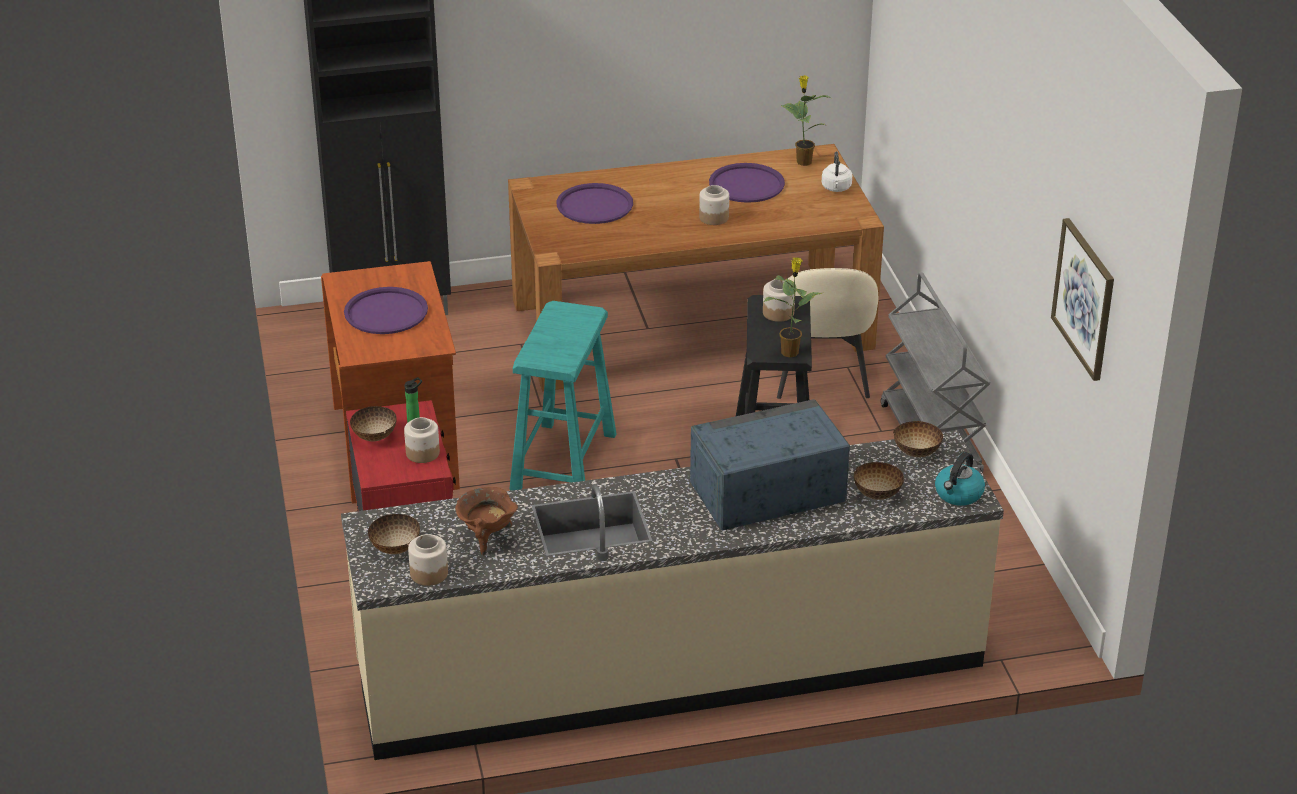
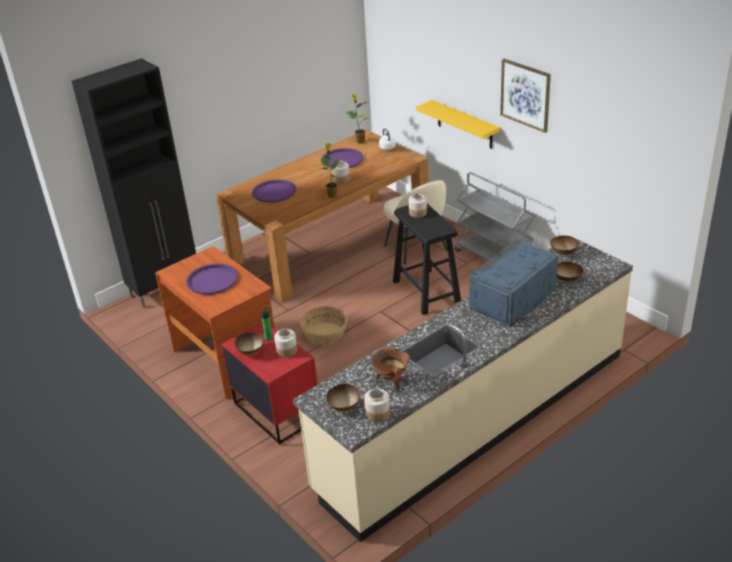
camera: 25 degrees left, 0 degrees up
(564, 461) = (324, 333): turquoise stool -> basket
(790, 351) = (442, 229): potted plant -> potted plant (332, 195)
(948, 187) = (464, 125): none -> yellow shelf
(958, 494) = (604, 266): kettle -> none
(1084, 298) = (622, 142): picture -> picture (525, 95)

